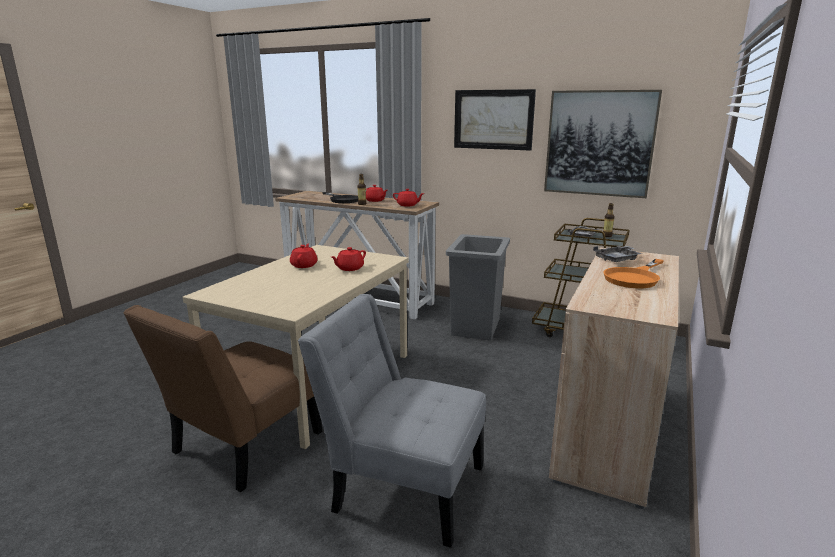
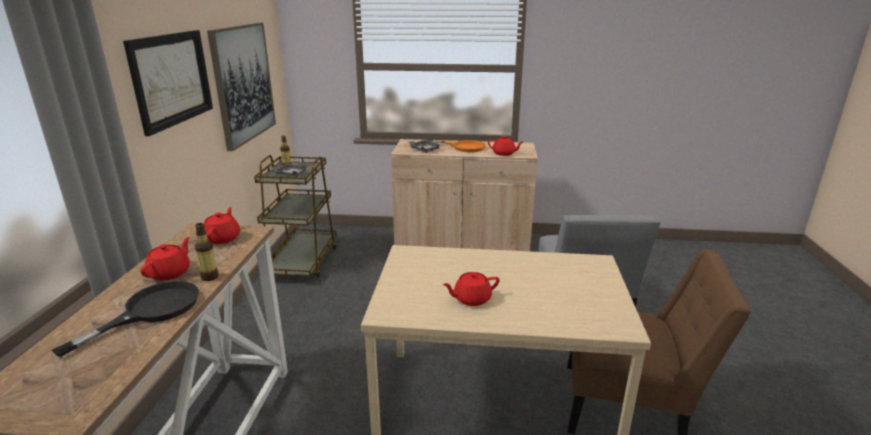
camera: 110 degrees left, 5 degrees up
(349, 268) = (460, 267): red teapot -> red teapot (504, 153)
(476, 326) = (302, 320): grey trash can -> none

